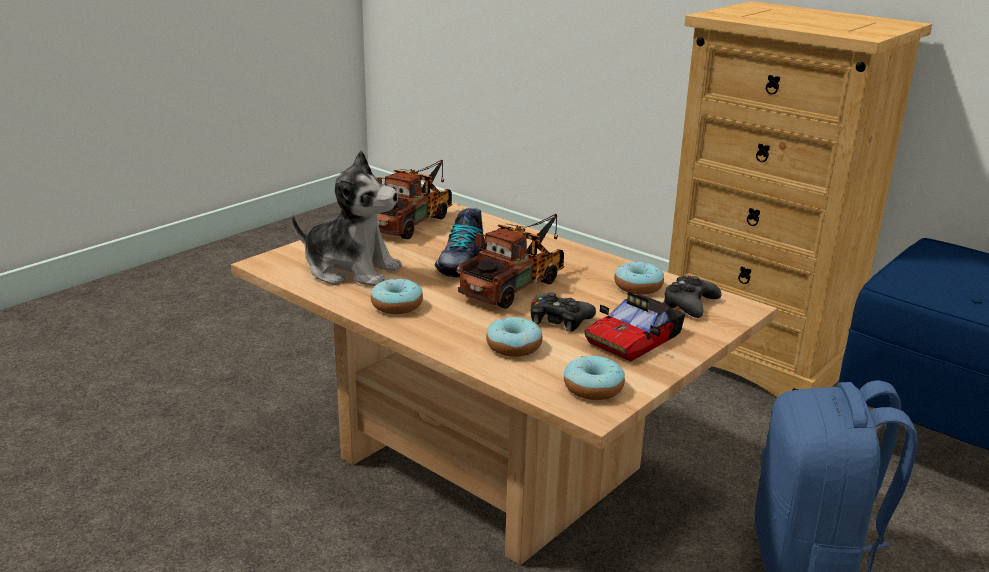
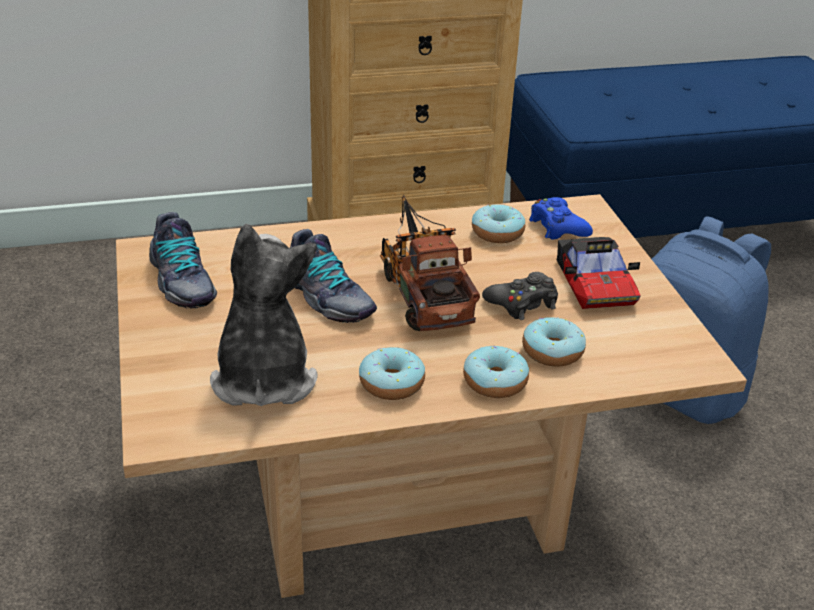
camera: 55 degrees left, 10 degrees up
(351, 270) = (263, 378): plush toy -> plush toy turned 60 degrees counterclockwise
(414, 221) = (181, 282): toy truck -> shoe
(593, 388) = (665, 345): donut -> donut (495, 382)
(689, 304) = (557, 227): black game controller -> blue game controller

